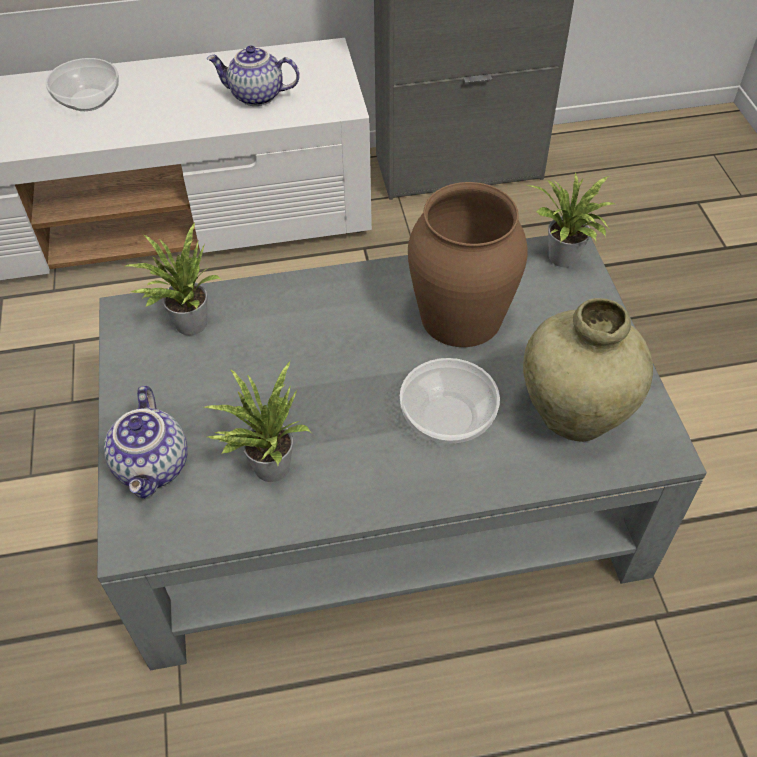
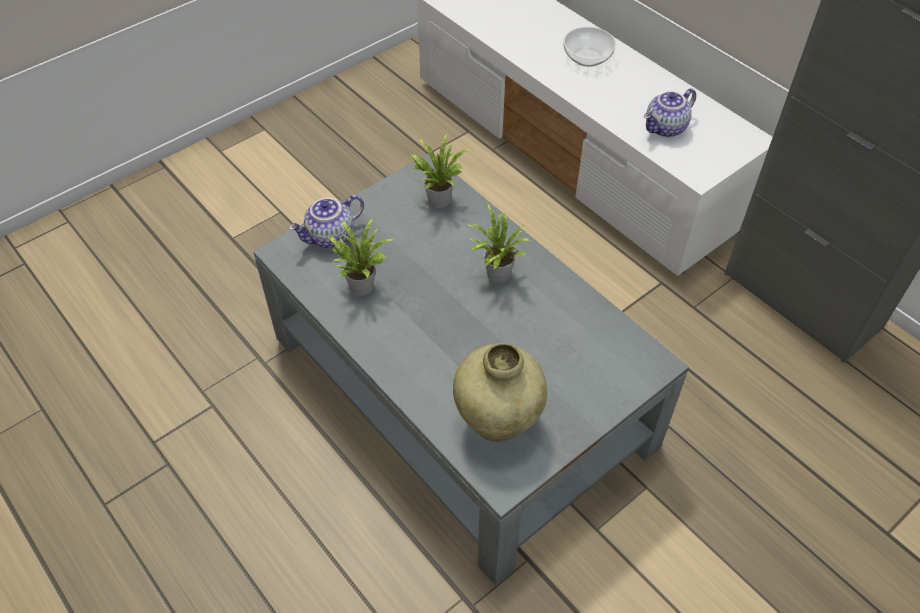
camera: 60 degrees right, 0 degrees up
(256, 96) = (666, 128): teapot -> teapot turned 105 degrees counterclockwise
(447, 418) = (450, 353): bowl -> none
(460, 316) = (541, 325): brown vase -> none
(564, 260) = (643, 363): potted plant -> potted plant (495, 275)

